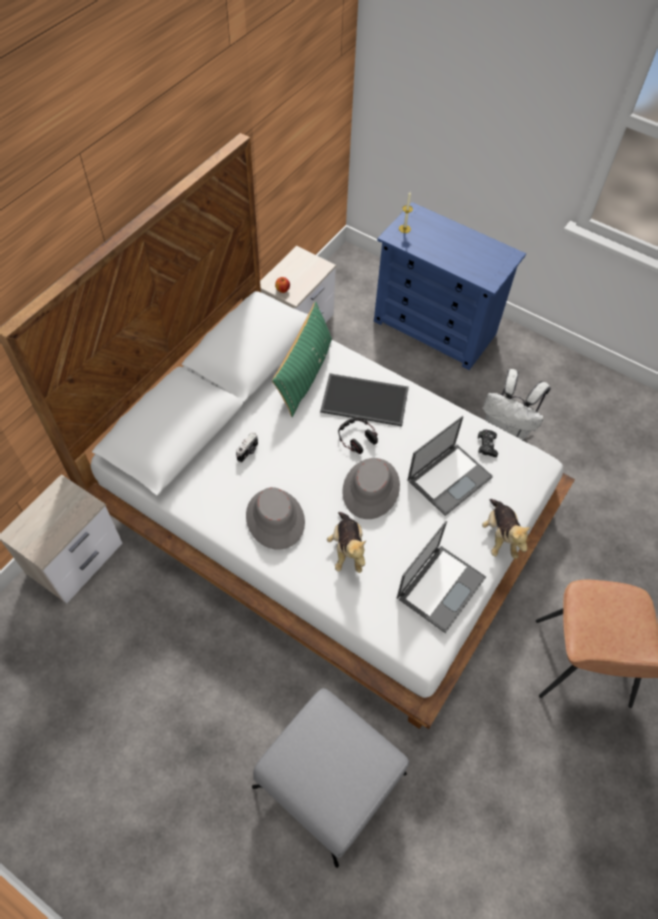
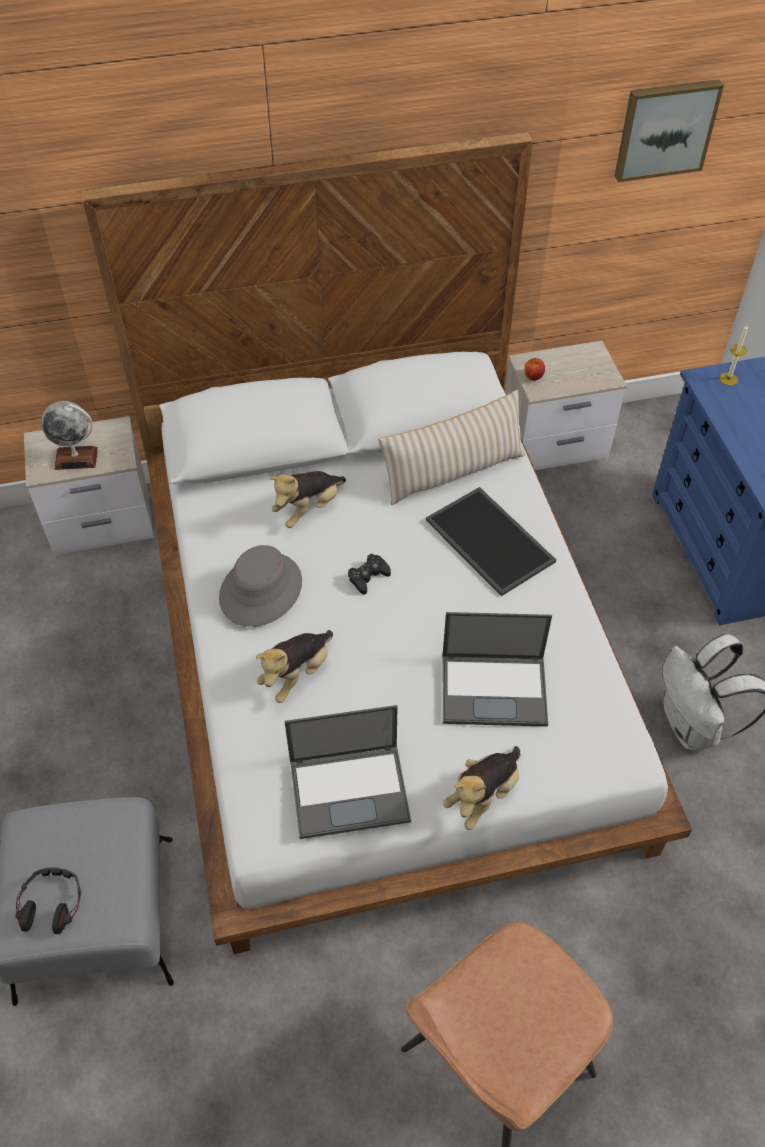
camera: 45 degrees right, 5 degrees down
(56, 526) = (76, 458): none -> globe
(248, 452) = (308, 509): camera -> plush toy
(300, 92) = (665, 129): none -> picture
(304, 374) = (453, 472): green pillow -> beige pillow
(356, 438) = (435, 572): headphones -> headphones (50, 903)
(371, 489) = (390, 633): grey hat -> none
(487, 445) = (582, 688): black game controller -> black game controller (368, 577)

